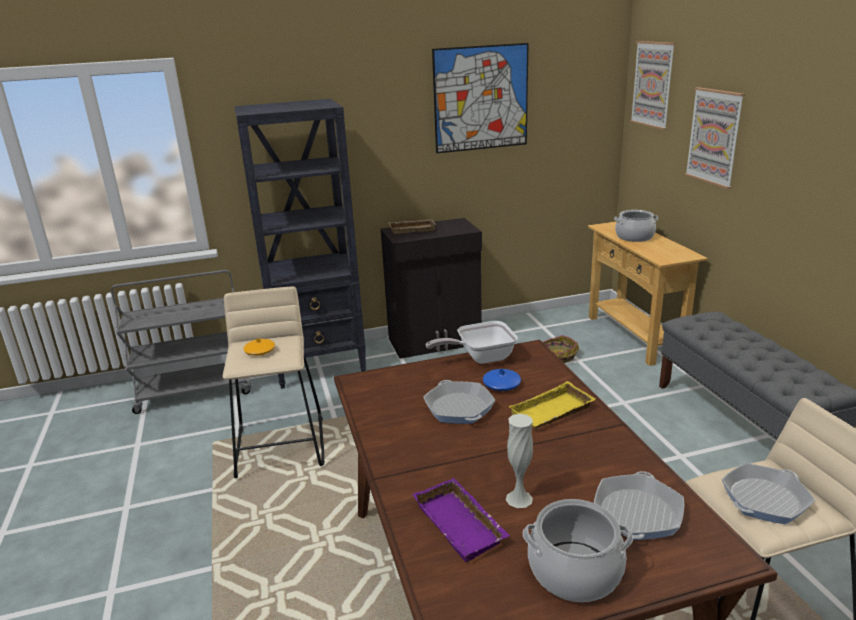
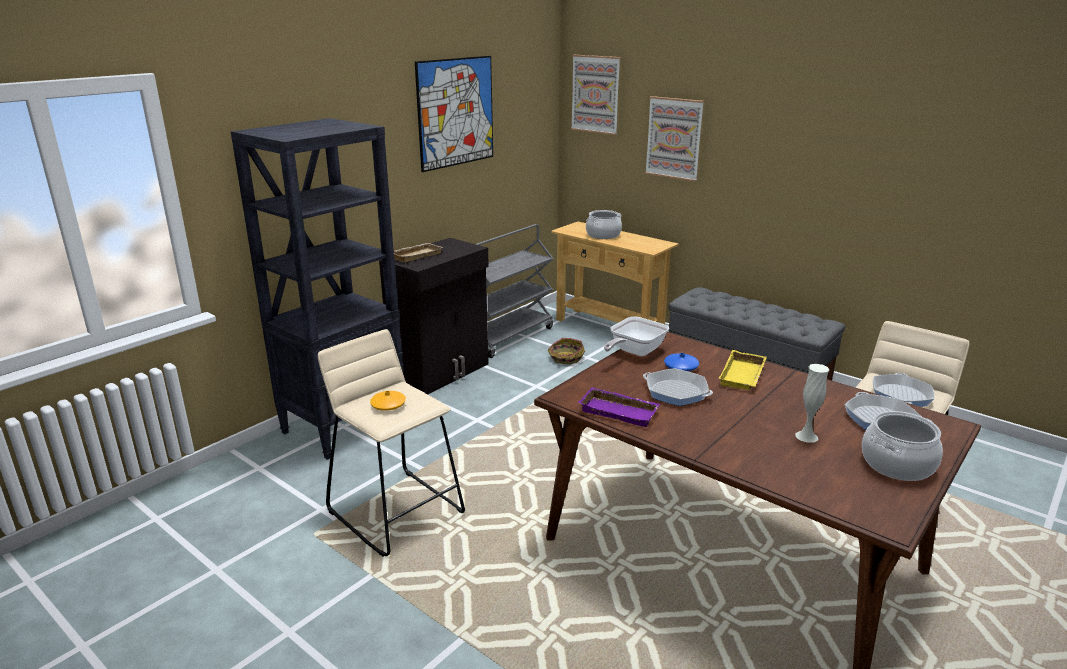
camera: 35 degrees left, 0 degrees up
(195, 392) = (222, 493): grey cart -> grey cart (508, 337)
(462, 524) = (798, 465): purple tray -> purple tray (620, 411)

